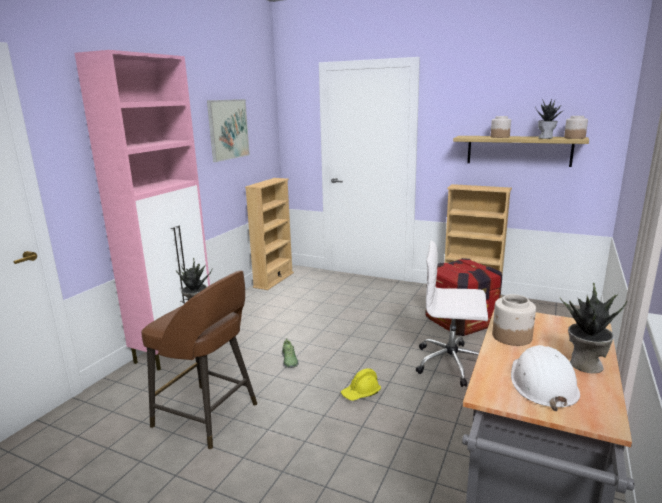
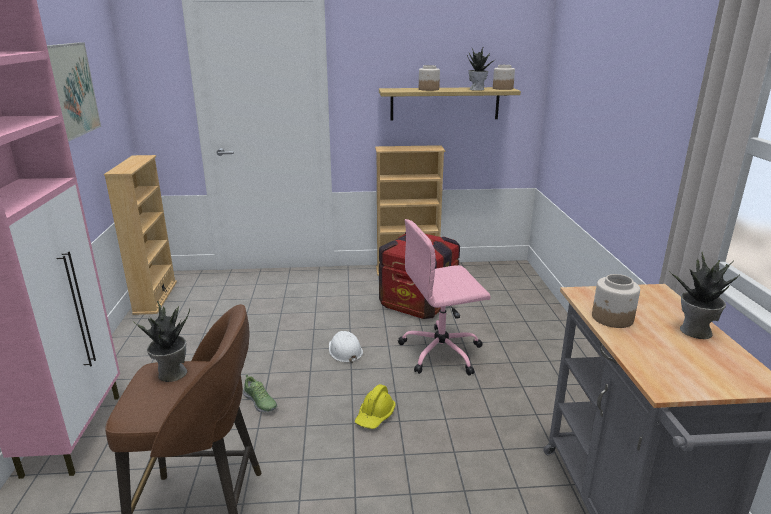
camera: 30 degrees left, 5 degrees up
(452, 363) = (442, 352): white office chair -> pink office chair
(542, 384) = (689, 361): white hard hat -> white hard hat (344, 351)

